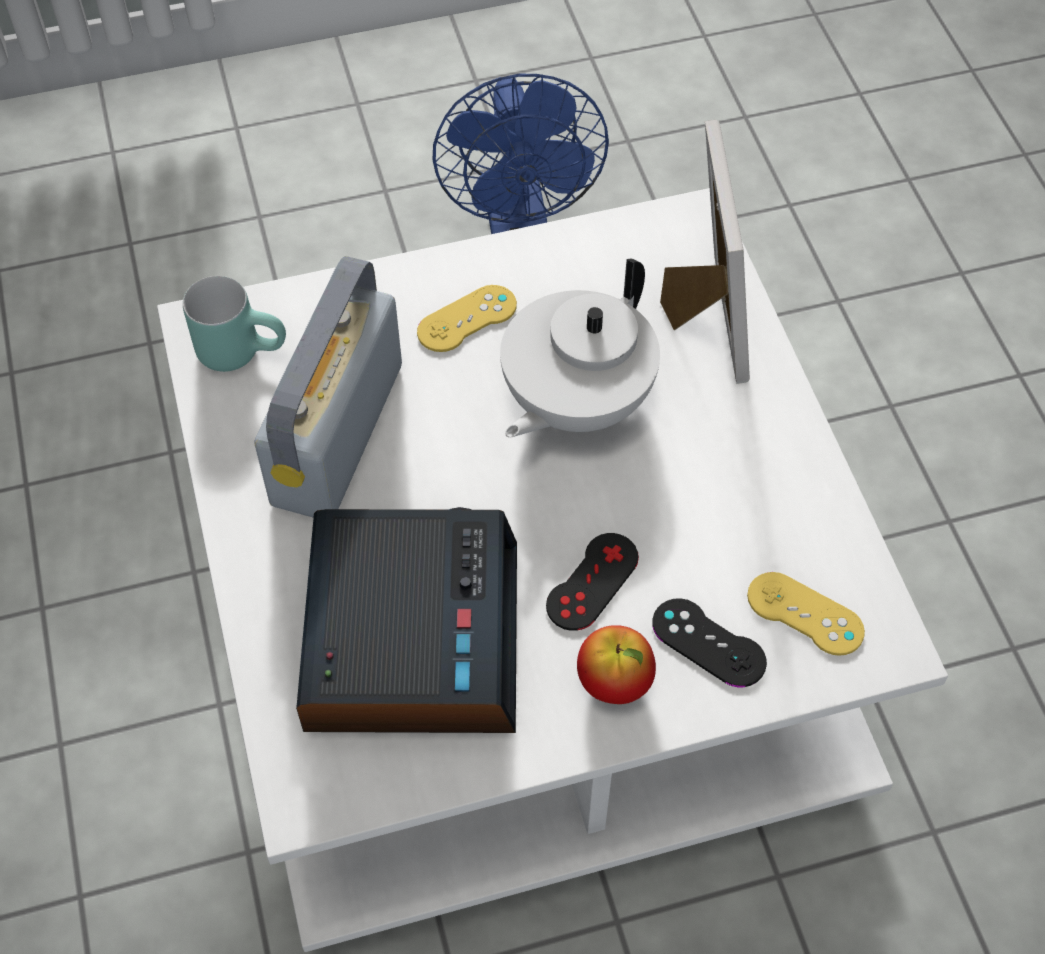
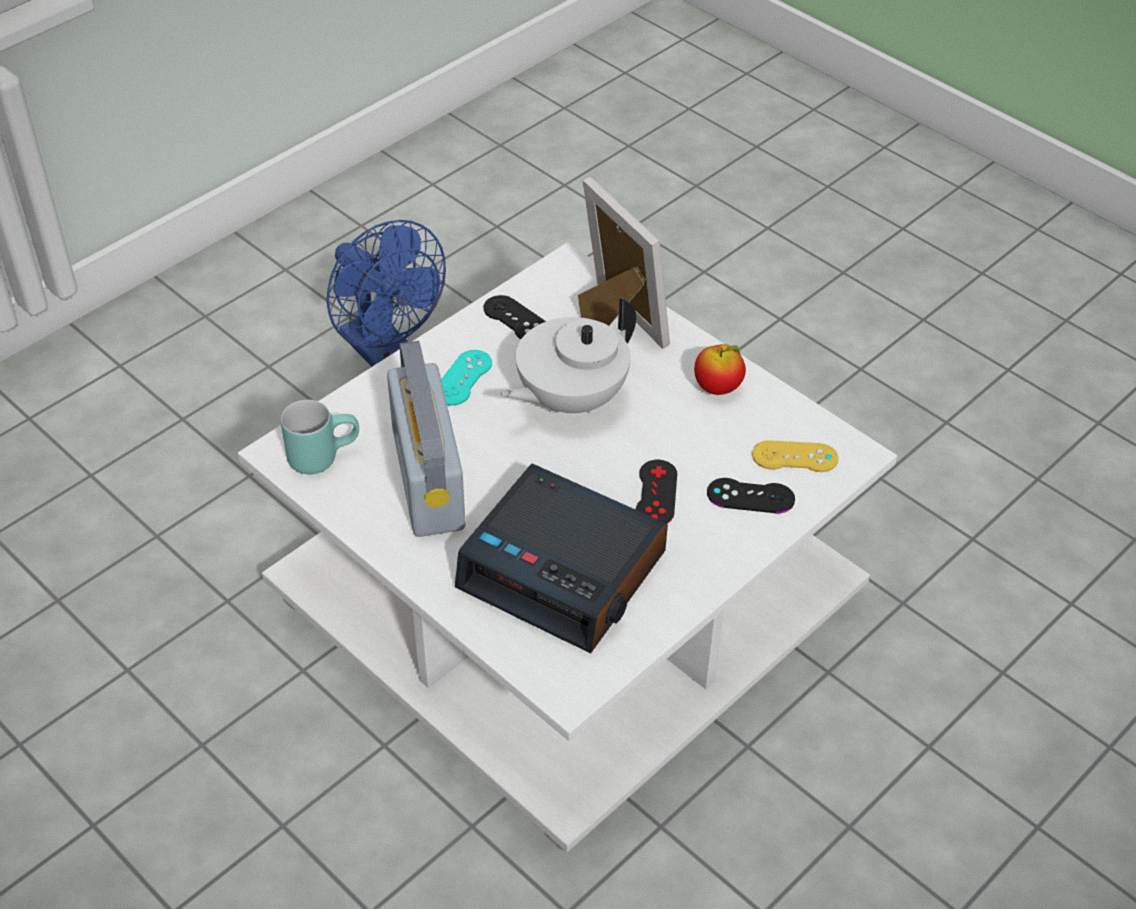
camera: 30 degrees left, 10 degrees down
(410, 634) = (564, 570): alarm clock -> alarm clock turned 150 degrees clockwise
(467, 319) = (463, 378): yellow game controller -> turquoise game controller
(574, 402) = (570, 398): white teapot -> white teapot turned 45 degrees clockwise
(582, 266) = (516, 319): none -> black game controller
(614, 683) = (711, 542): apple -> apple (717, 388)

